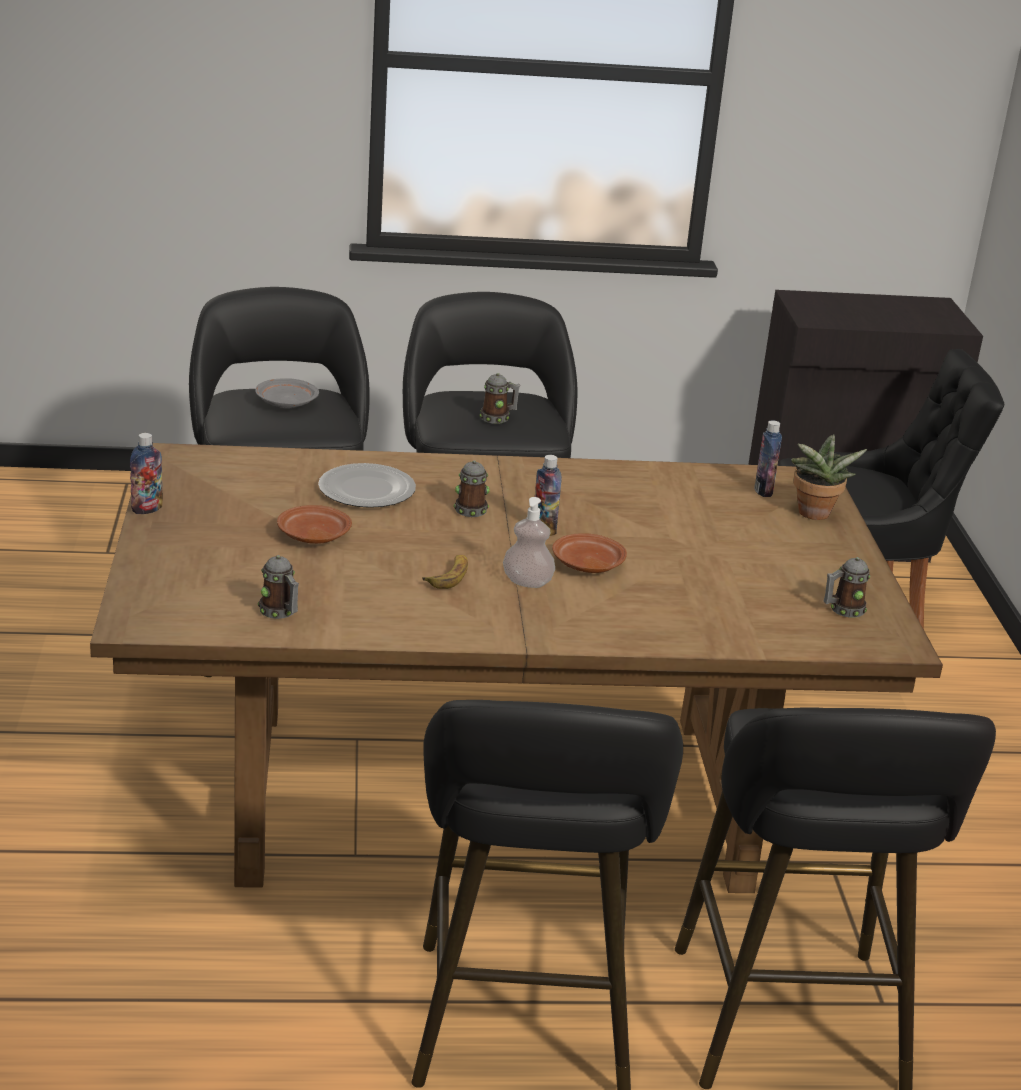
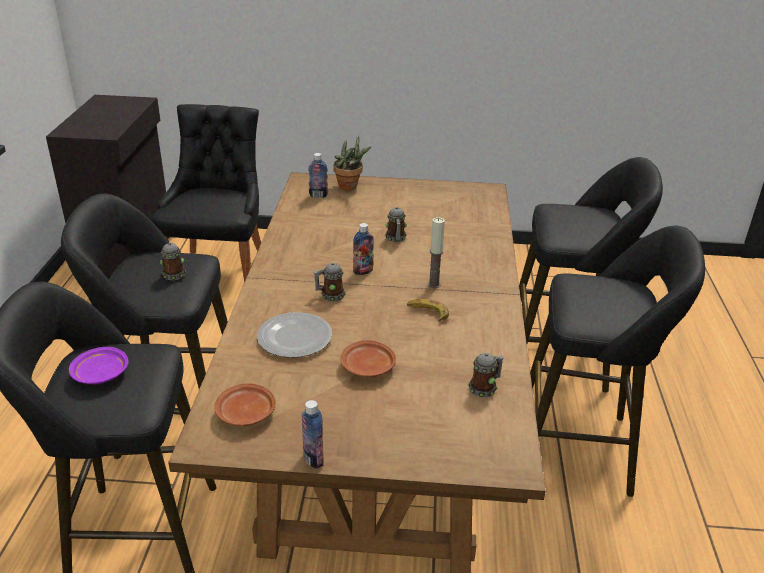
camera: 80 degrees left, 5 degrees up
(286, 403) = (100, 374): grey plate -> purple plate
(527, 582) = (433, 284): soap dispenser -> candle
(587, 564) = (410, 262): brown plate -> brown plate (246, 414)
(843, 610) = (457, 197): mug -> mug (396, 239)

